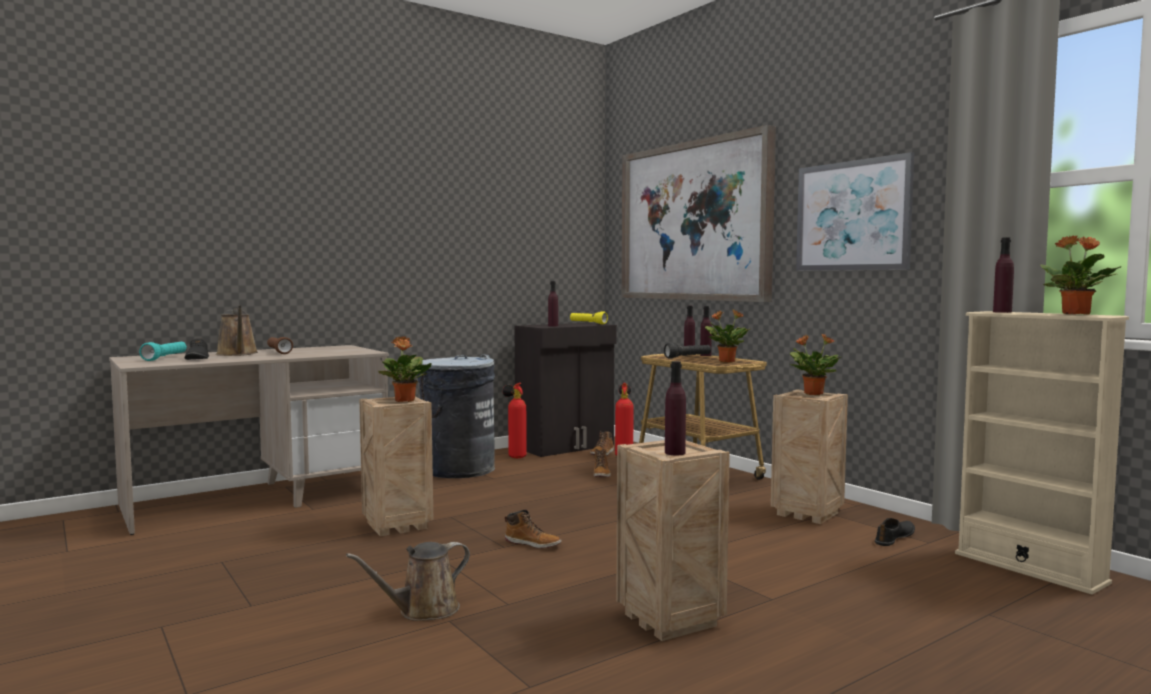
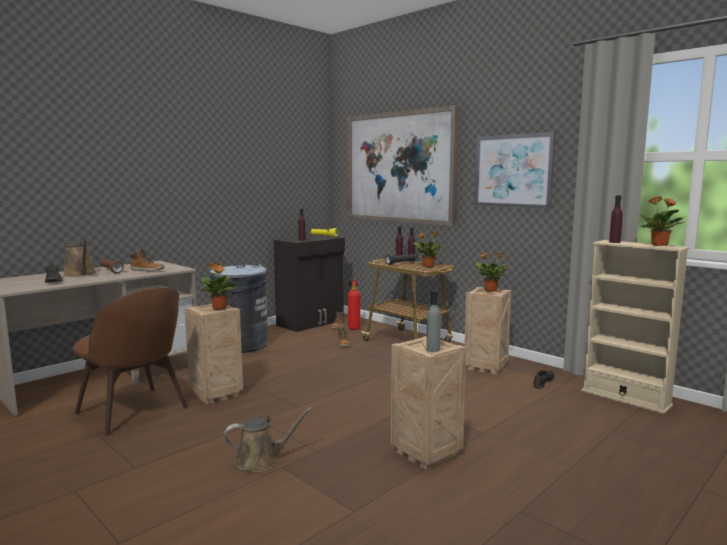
camera: 10 degrees left, 5 degrees up
(165, 358) = (26, 281): turquoise flashlight -> none
(280, 539) = (134, 411): none -> brown chair
(423, 611) = (261, 461): brown watering can -> brown watering can turned 150 degrees counterclockwise
(515, 457) = (278, 332): fire extinguisher -> none
(533, 544) = (317, 402): boot -> boot (147, 270)
(675, 453) = (433, 349): purple bottle -> grey bottle

